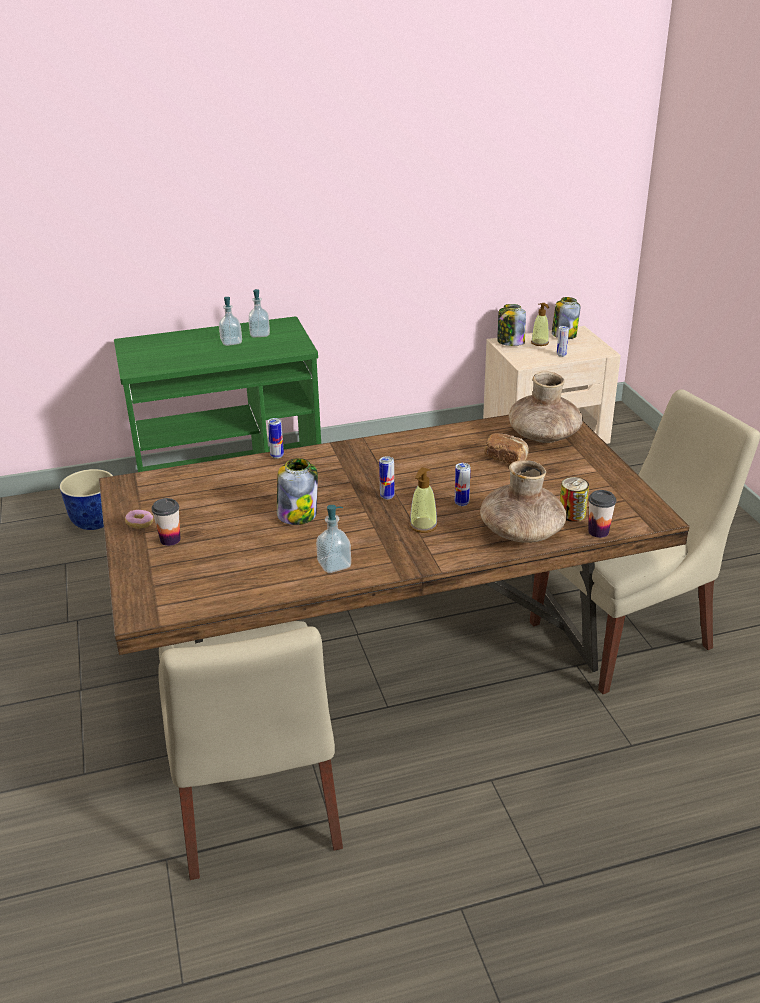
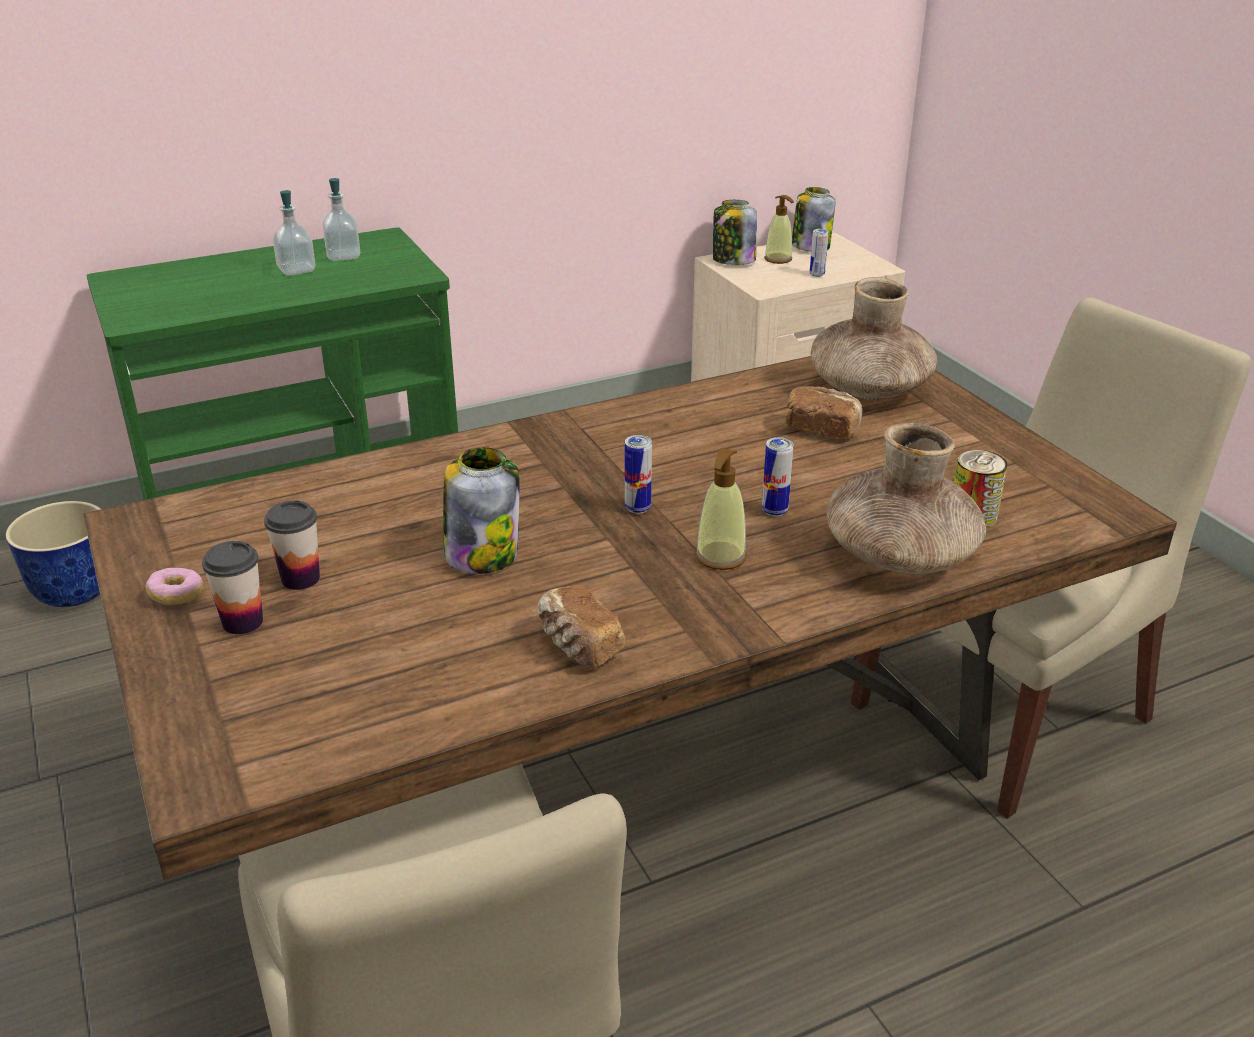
camera: 10 degrees left, 0 degrees up
(277, 456) = (418, 450): can -> none
(334, 565) = (578, 646): soap dispenser -> bread
(598, 532) = (1031, 544): cup -> cup (300, 579)

